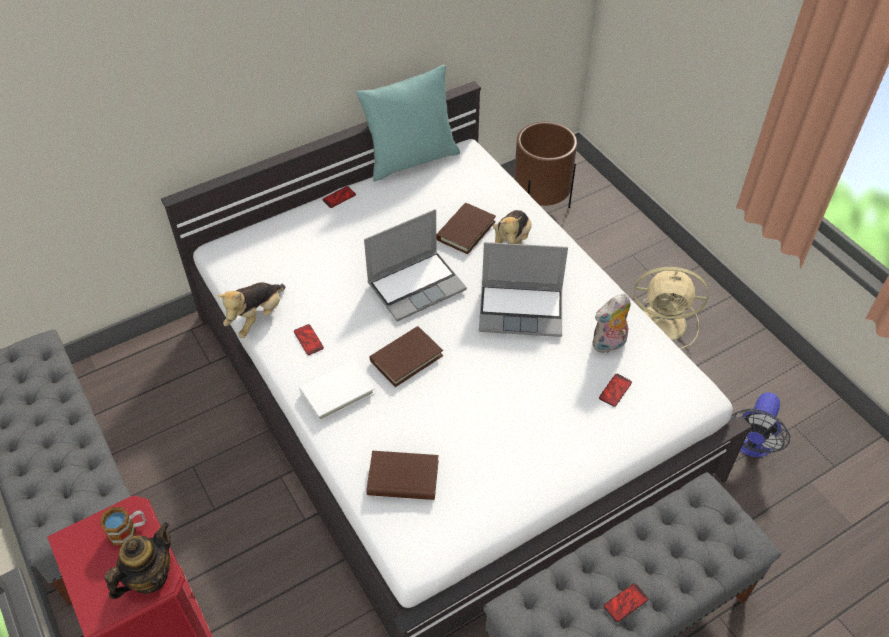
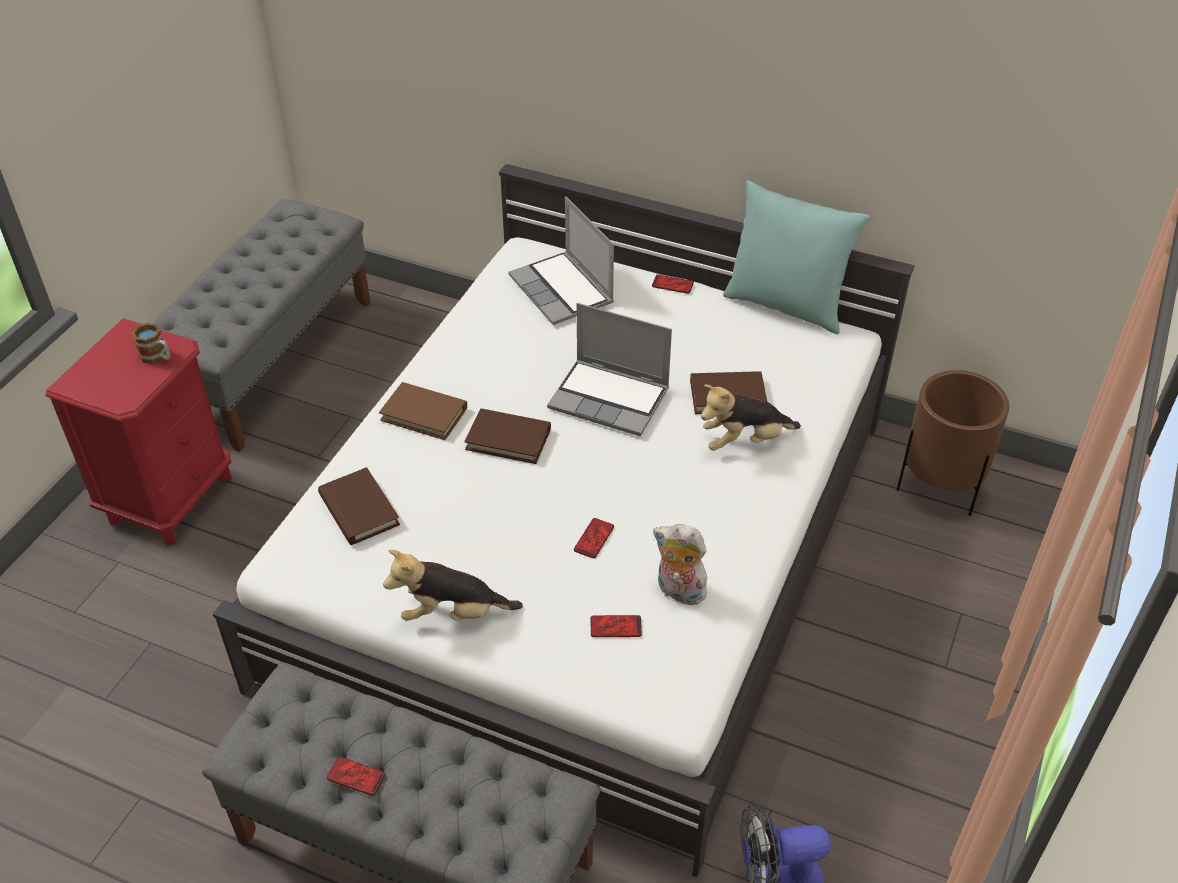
camera: 55 degrees right, 5 degrees down
(149, 576) = (122, 392): teapot -> none
(256, 318) = (465, 316): plush toy -> plush toy (452, 613)
(308, 340) = (470, 362): phone -> phone (594, 539)
(337, 392) = (424, 414): white book -> brown book
(522, 310) = (657, 495): laptop -> laptop (563, 290)
(665, 323) = (884, 699): beige fan -> none

